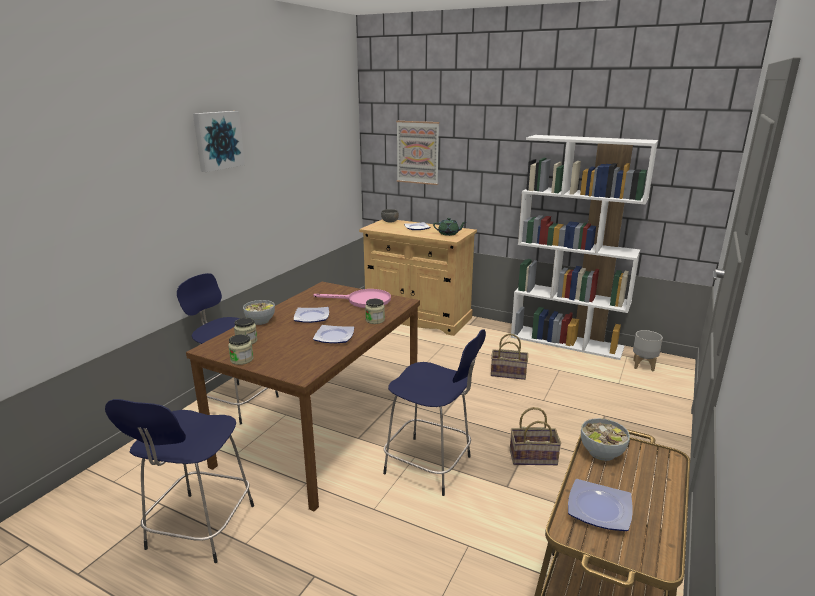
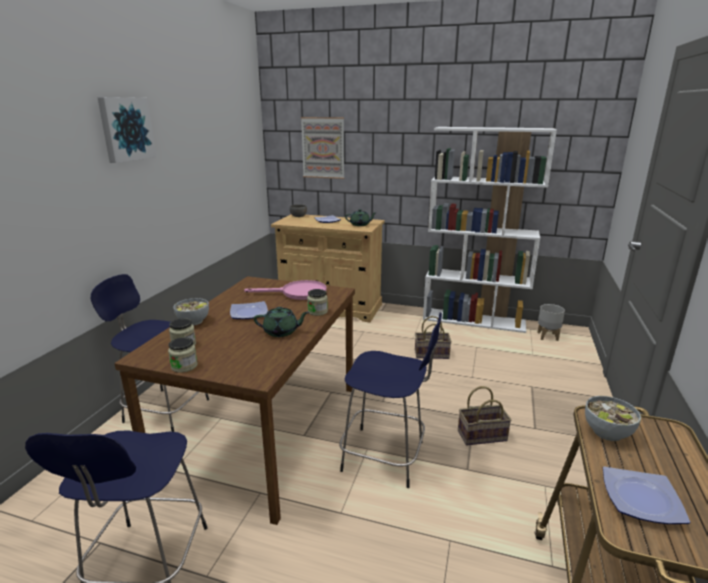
camera: 10 degrees left, 0 degrees up
(335, 336) = (281, 332): plate -> green teapot

